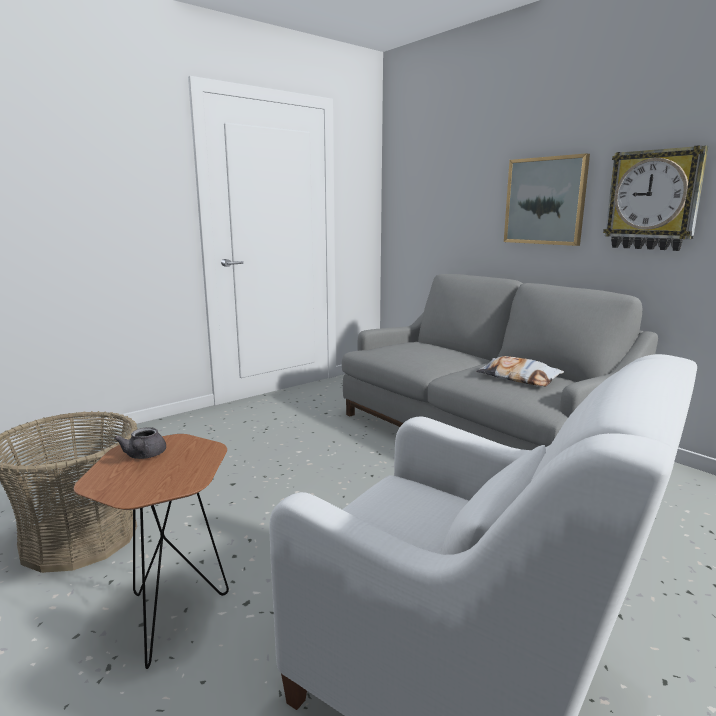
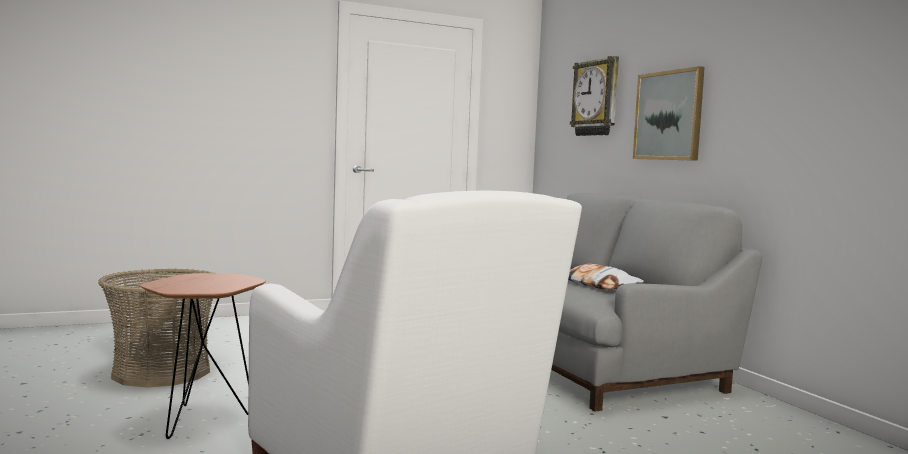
camera: 15 degrees right, 10 degrees down
(144, 456) = (201, 278): grey teapot -> none
(653, 200) = (756, 111): wall clock -> wall clock (596, 98)

